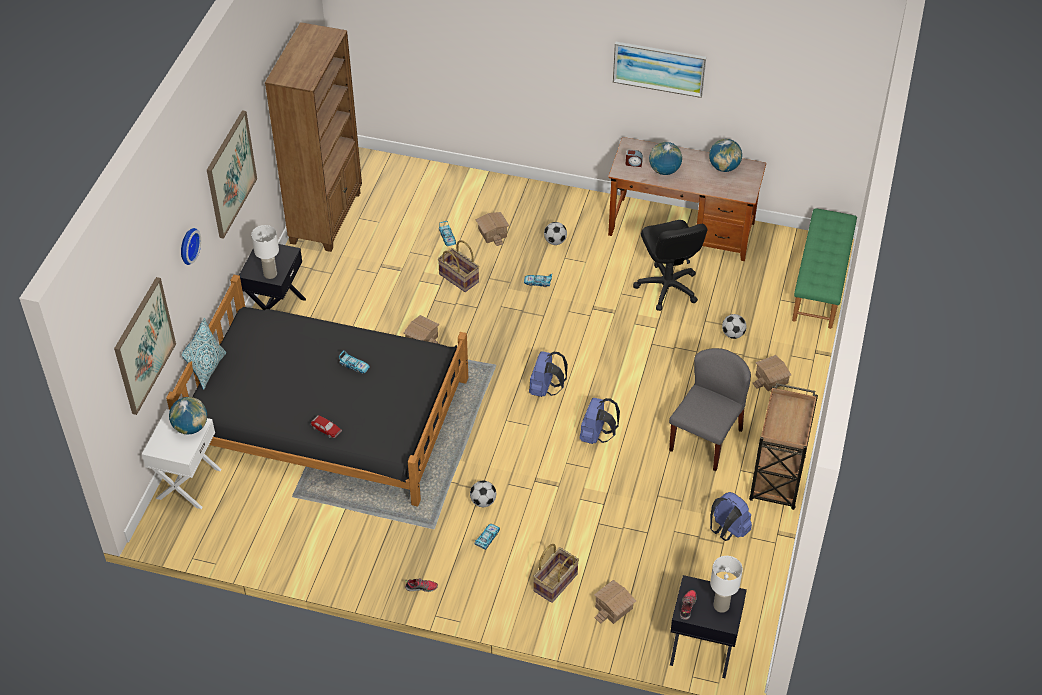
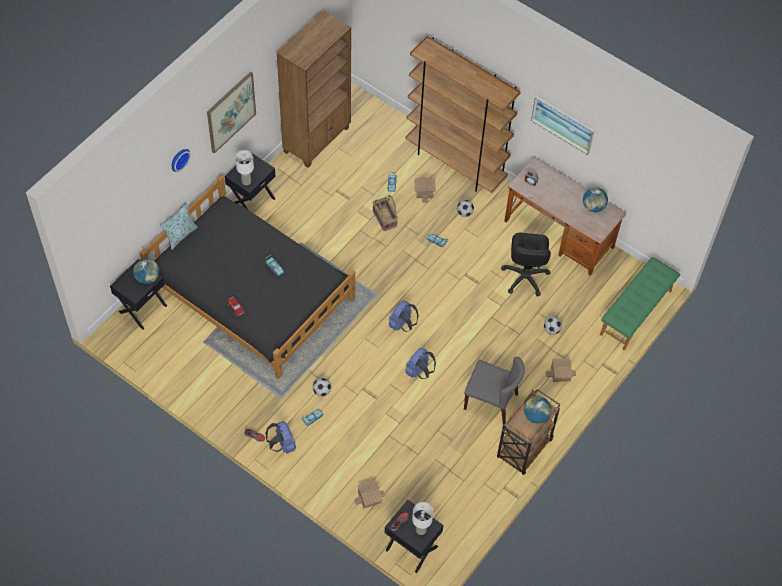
camera: 20 degrees right, 10 degrees up
(144, 345) = (125, 220): picture -> none
(188, 483) = (142, 308): white nightstand -> black nightstand
(422, 338) = (338, 256): toy house -> none
(514, 192) = (455, 163): none -> brown bookcase
(556, 583) = (341, 466): basket -> none
(664, 171) = (549, 195): globe -> globe (536, 416)
(705, 439) = (491, 402): grey chair -> grey chair turned 60 degrees clockwise
(727, 531) = (471, 473): blue backpack -> blue backpack (282, 445)

